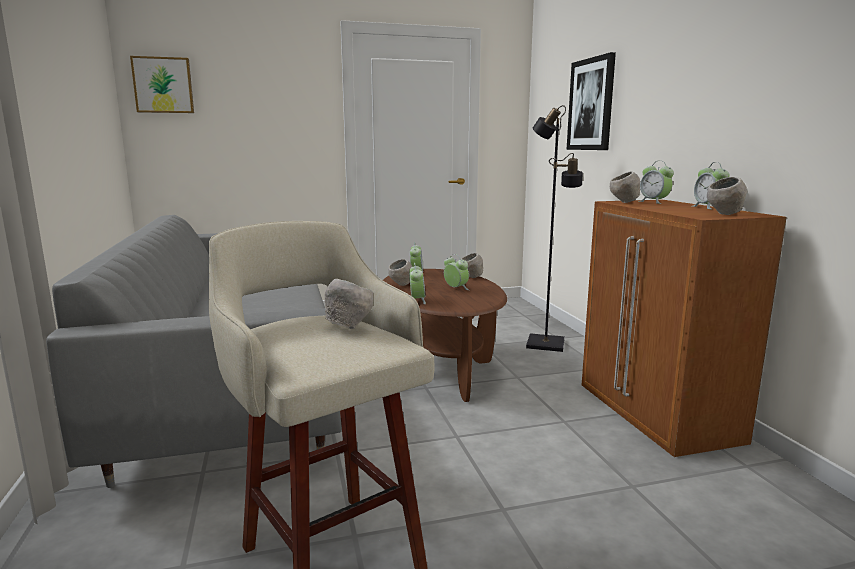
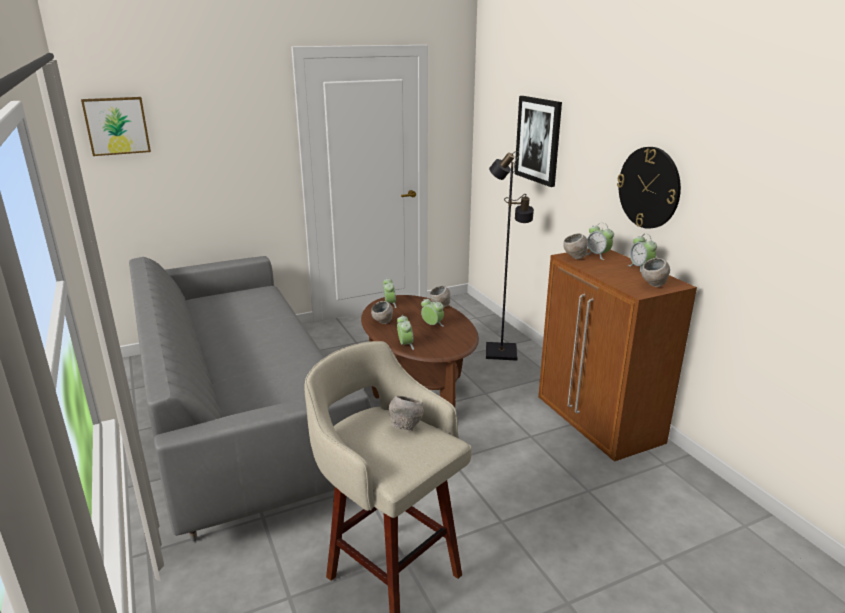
camera: 10 degrees left, 10 degrees up
(718, 111) = (649, 187): none -> wall clock

